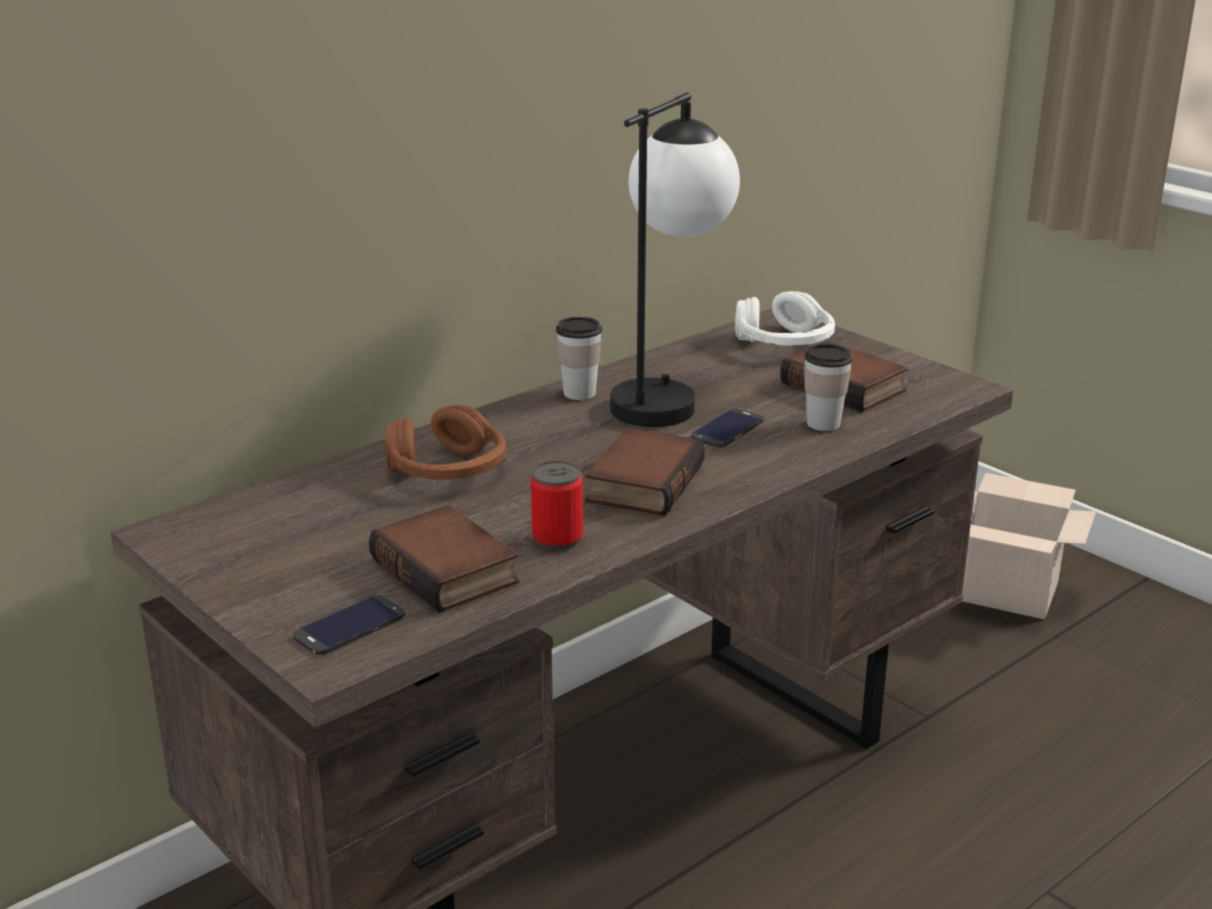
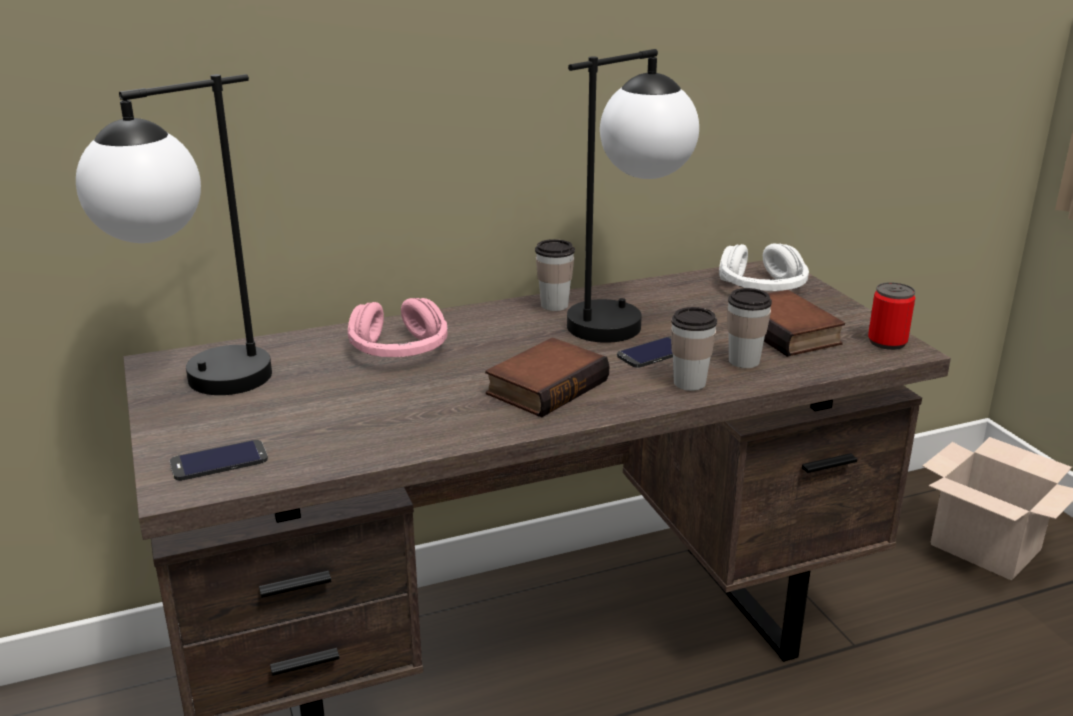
camera: 20 degrees right, 0 degrees up
(244, 550) = (198, 387): none -> table lamp
(448, 470) = (399, 350): brown headphones -> pink headphones
(449, 570) = (331, 431): book -> none
(557, 539) = (437, 421): can -> can (887, 342)
(787, 455) = (689, 383): none -> cup

